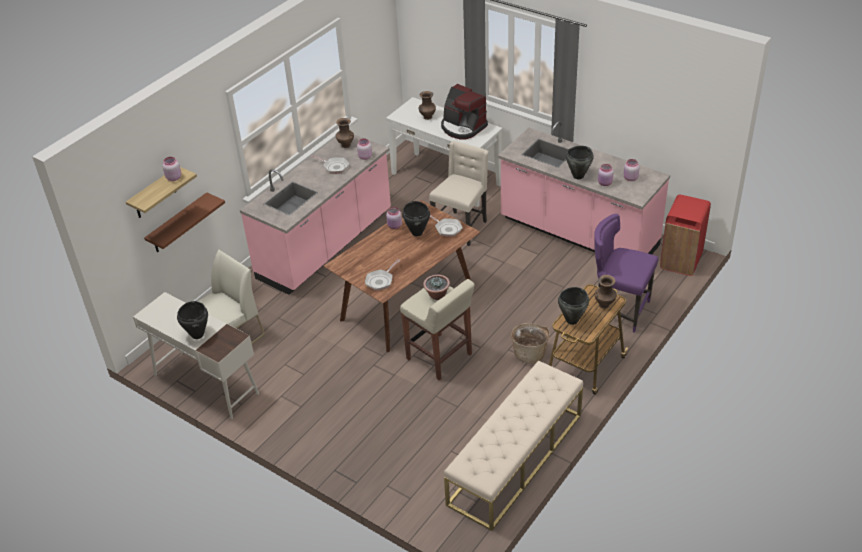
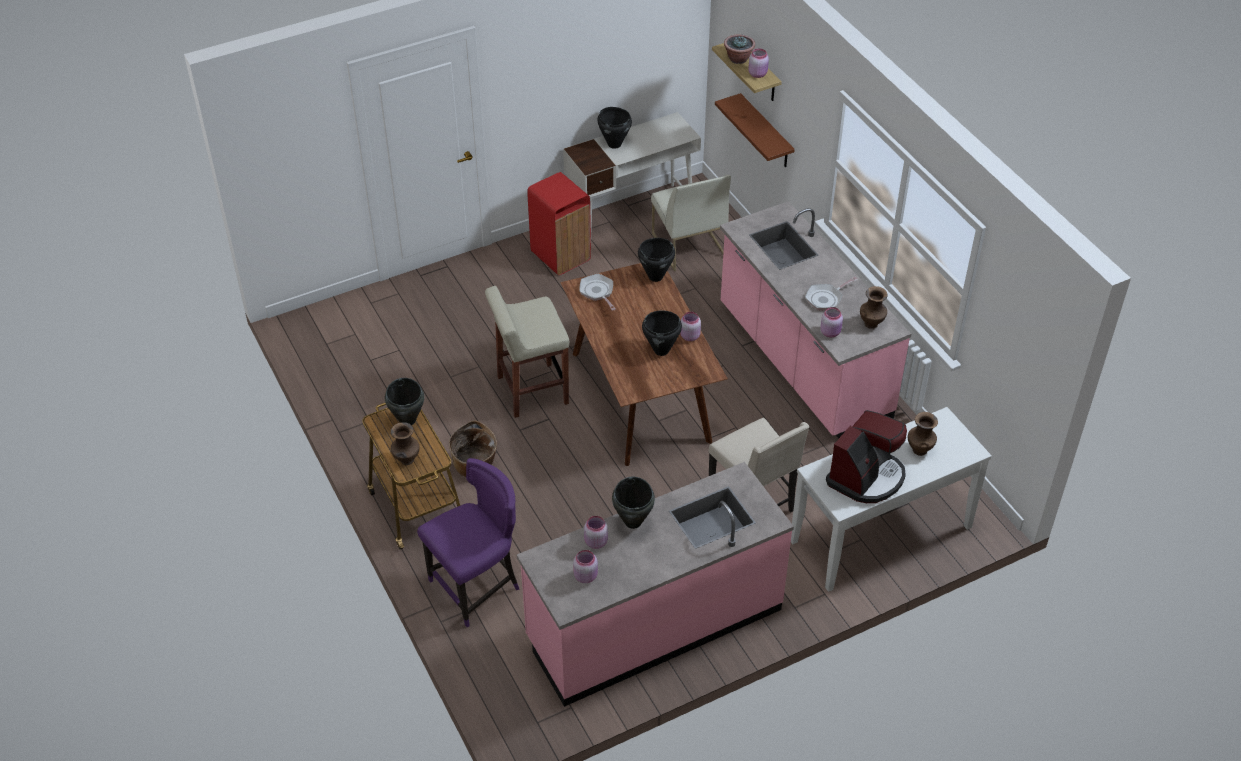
camera: 115 degrees right, 5 degrees up
(345, 260) = (655, 276): none -> black cooking pot
(437, 295) = (537, 327): potted plant -> potted plant (738, 59)
(446, 228) = (649, 378): frying pan -> none
(463, 127) = (866, 477): coffee machine -> coffee machine turned 150 degrees clockwise
(515, 459) = (347, 391): beige bench -> none
(680, 261) = (513, 709): red trash can -> red trash can (561, 255)

